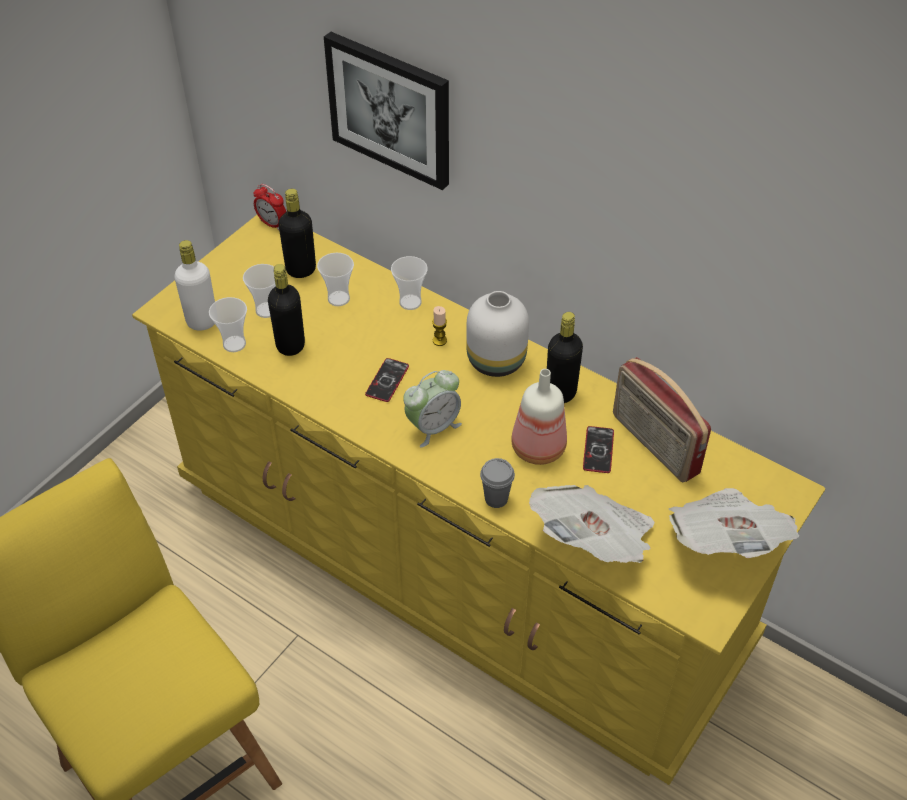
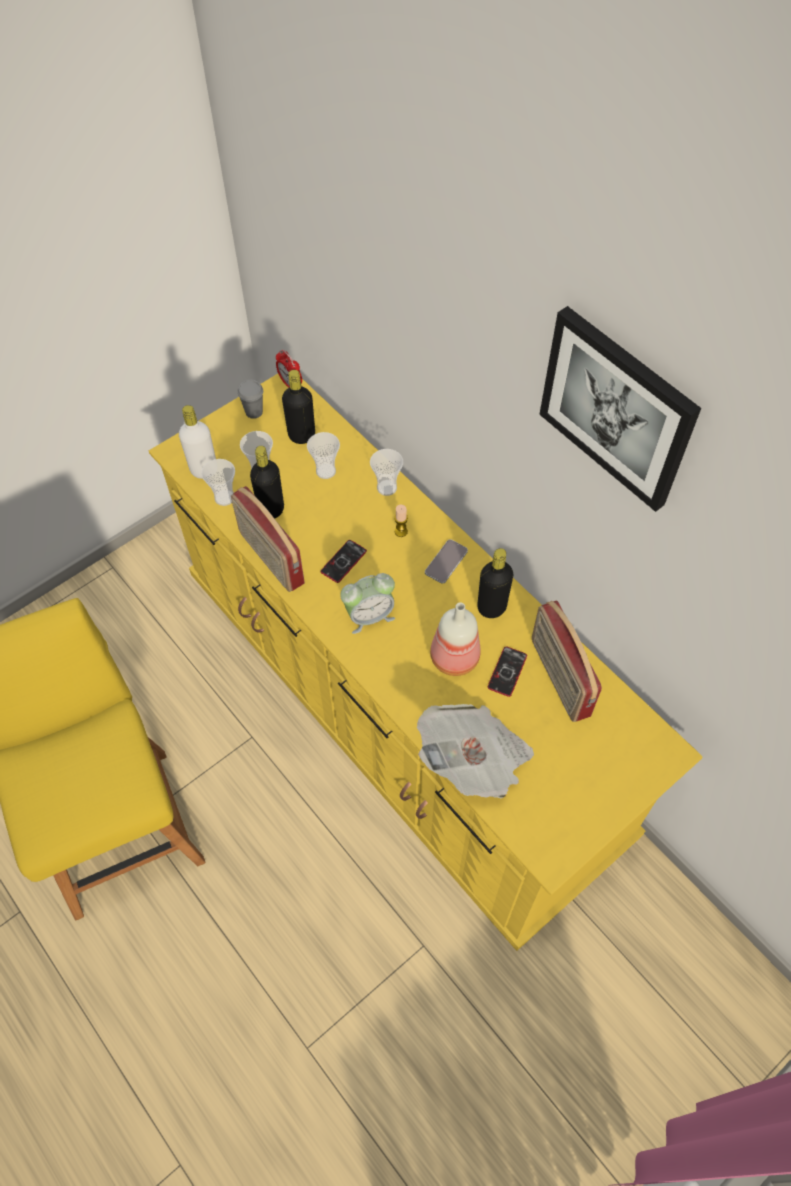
camera: 15 degrees right, 10 degrees up
(305, 393) = (270, 558): none -> radio
(390, 109) = (385, 320): picture -> picture (617, 408)
(496, 498) = (402, 698): grey cup -> grey cup (254, 412)
(497, 360) = (446, 562): white vase -> phone
(725, 541) = (592, 788): newspaper -> none

